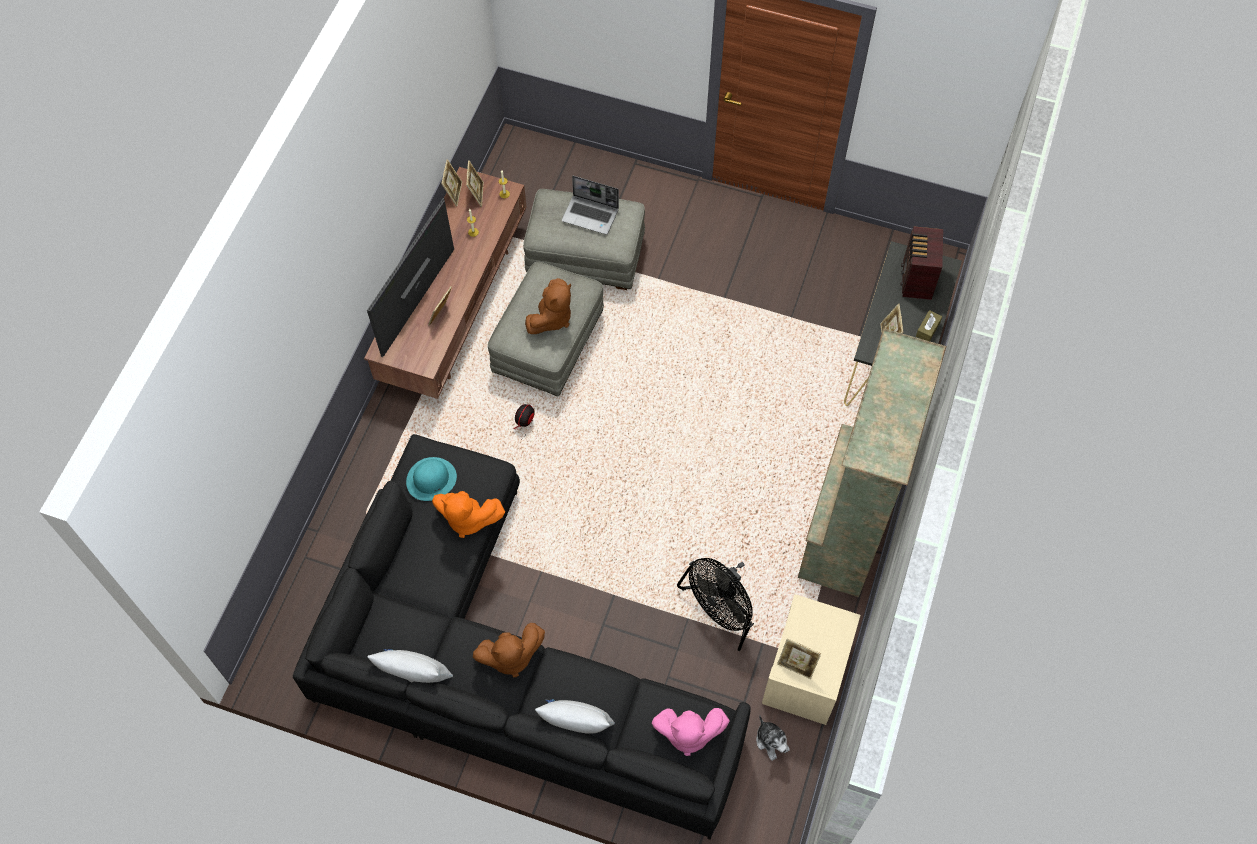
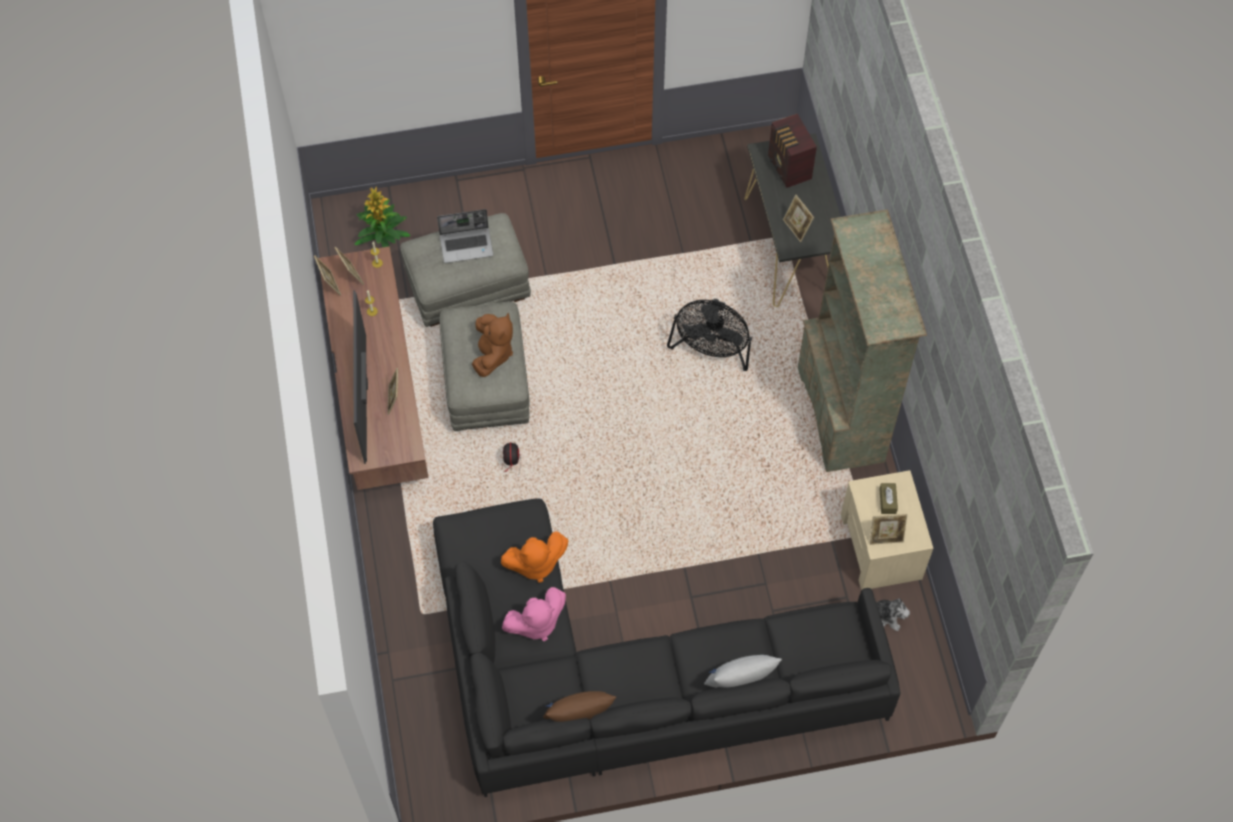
camera: 30 degrees left, 0 degrees up
(415, 677) = (579, 718): grey pillow -> brown pillow
(431, 479) = (480, 546): turquoise hat -> none
(510, 657) = (648, 658): brown plush toy -> none
(543, 180) = (383, 235): none -> potted plant
(687, 733) = (832, 639): pink plush toy -> pink plush toy (535, 623)
(721, 605) = (779, 528): black fan -> black fan (710, 345)
(928, 329) = (824, 205): brown tissue box -> brown tissue box (887, 501)

